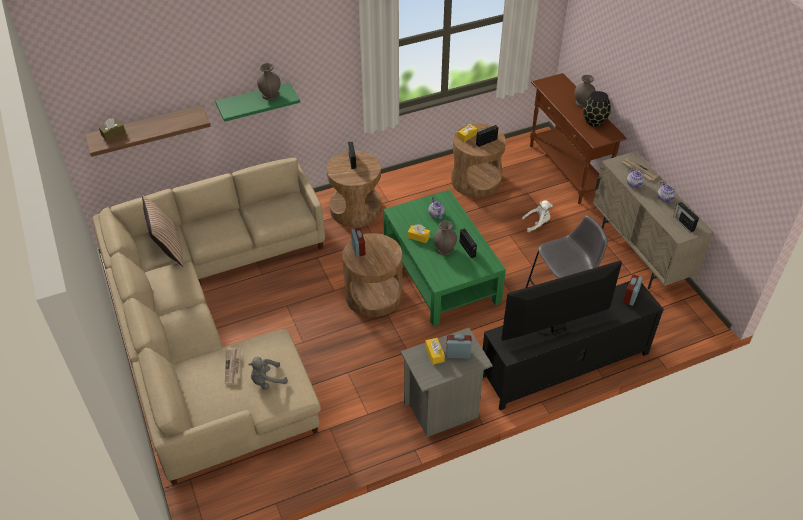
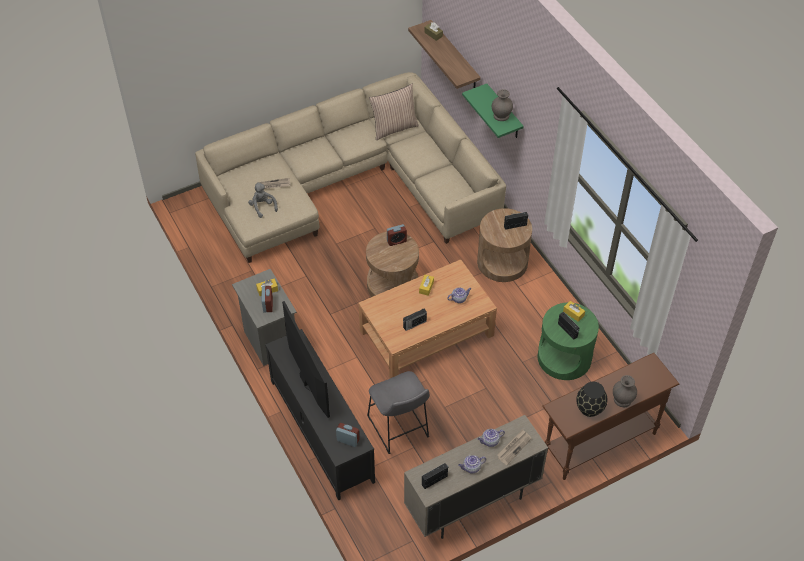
camera: 85 degrees right, 5 degrees up
(440, 271) = (427, 332): green coffee table -> brown coffee table
(445, 248) = (413, 307): grey vase -> none
(476, 180) = (564, 357): brown side table -> green side table
(537, 223) = (506, 412): white plush toy -> none

